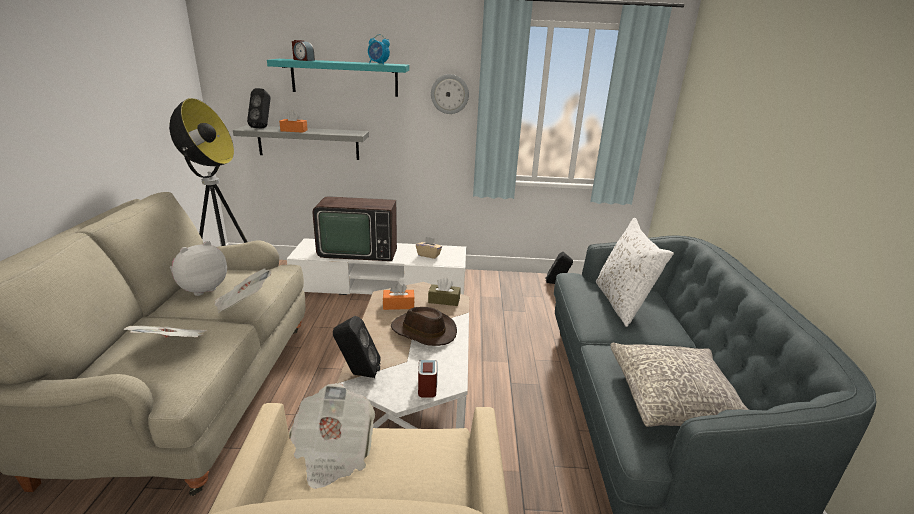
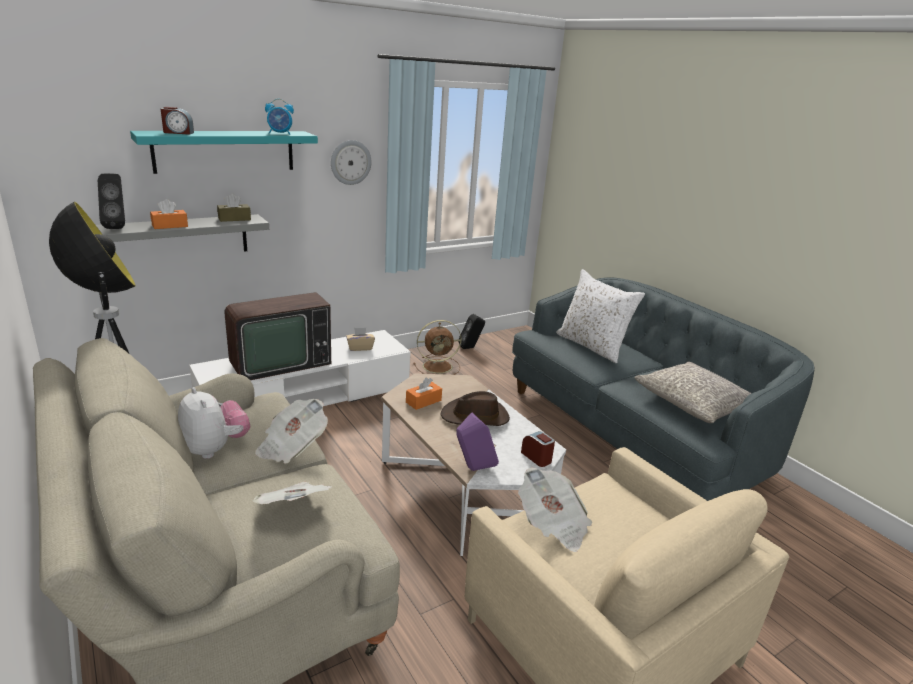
camera: 35 degrees left, 0 degrees up
(201, 289) = (215, 449): plush toy -> plush toy turned 135 degrees clockwise
(358, 374) = (473, 469): black speaker -> purple speaker
(444, 300) = (456, 385): brown tissue box -> brown tissue box (234, 219)
(509, 291) = (439, 366): none -> brown fan

